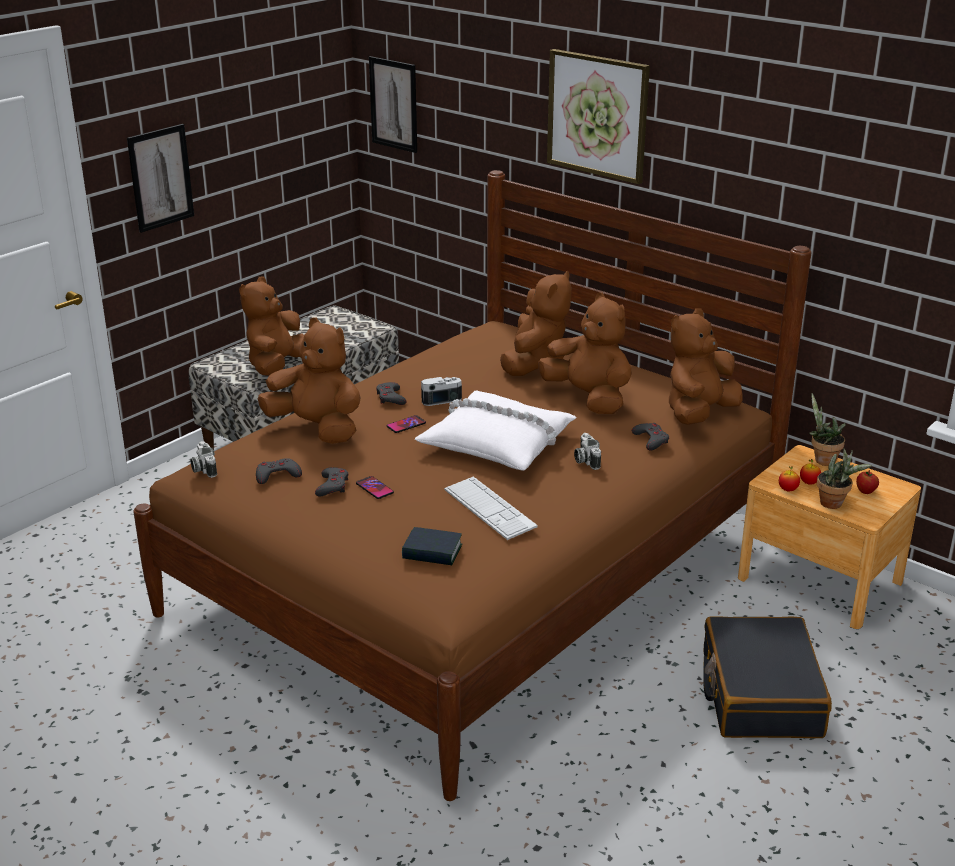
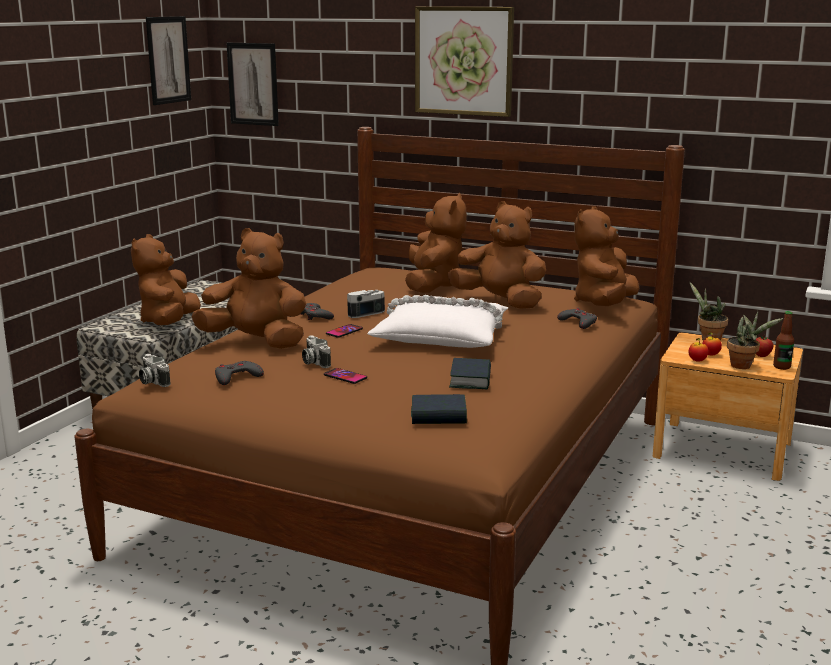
camera: 15 degrees left, 10 degrees down
(160, 177) = (48, 133): picture -> picture (168, 60)
(332, 486) = (300, 379): grey game controller -> none
(489, 508) = (470, 379): keyboard -> book
(585, 460) = (532, 340): camera -> camera (314, 362)
(760, 694) = (734, 540): black suitcase -> none
(876, 511) = (781, 367): none -> bottle

